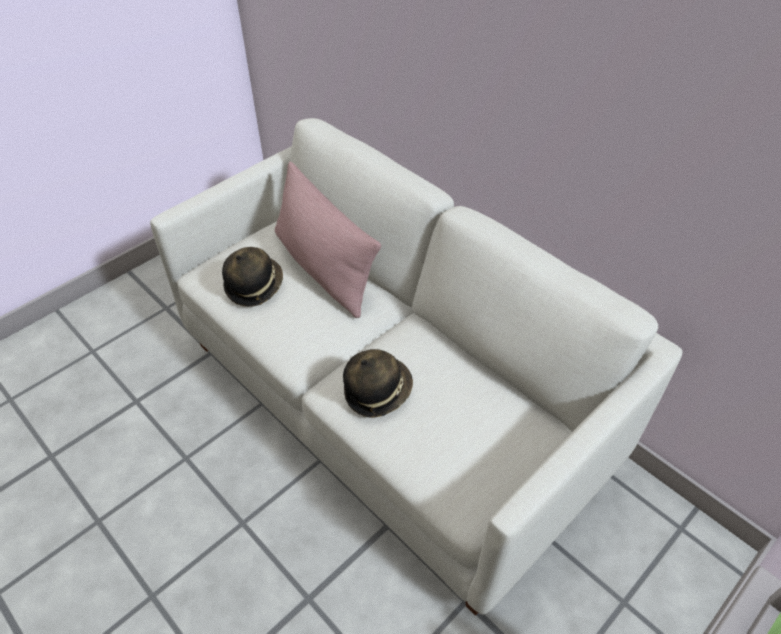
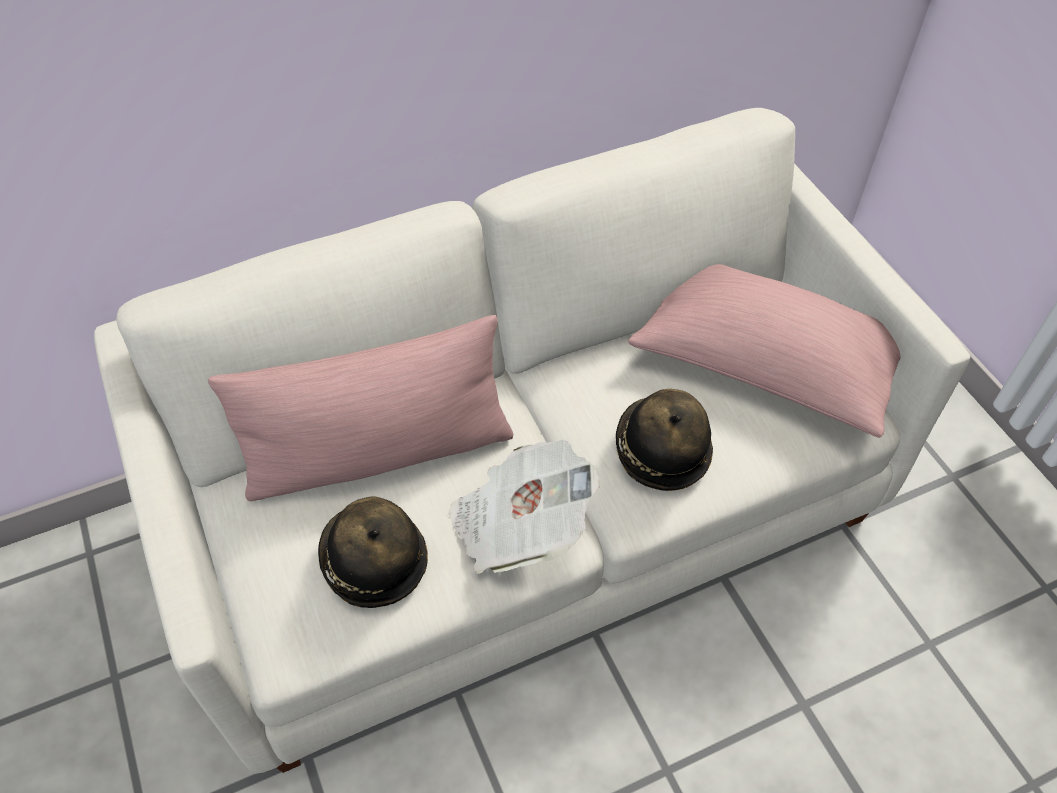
camera: 70 degrees left, 5 degrees up
(296, 337) = (519, 525): none -> newspaper
(481, 435) = (764, 364): none -> pink pillow

